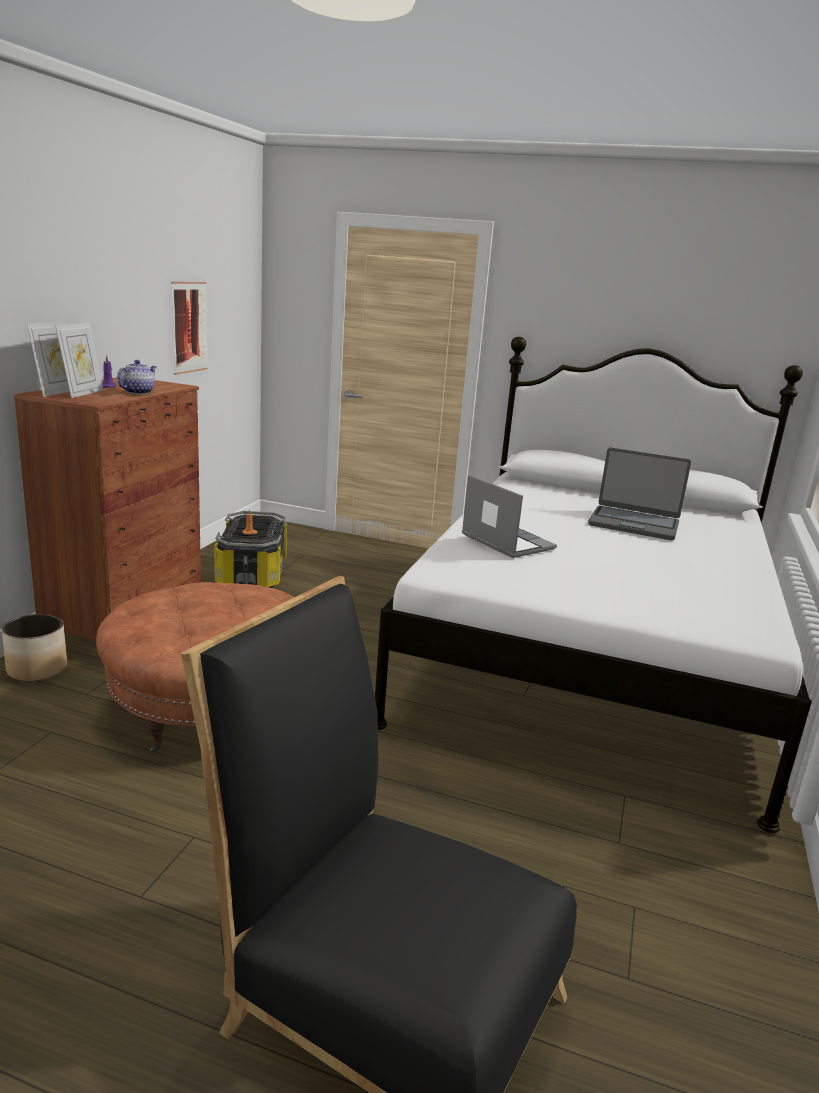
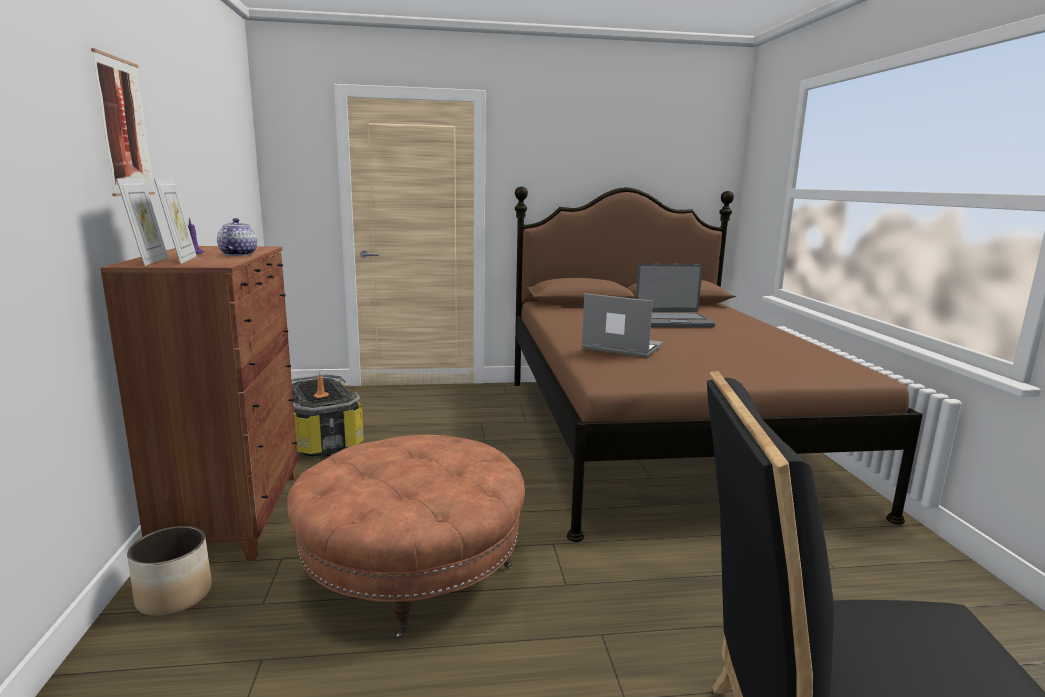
camera: 25 degrees left, 5 degrees down
(189, 327) = (218, 195): picture -> picture (124, 128)
(589, 657) = (660, 437): white bed -> brown bed

